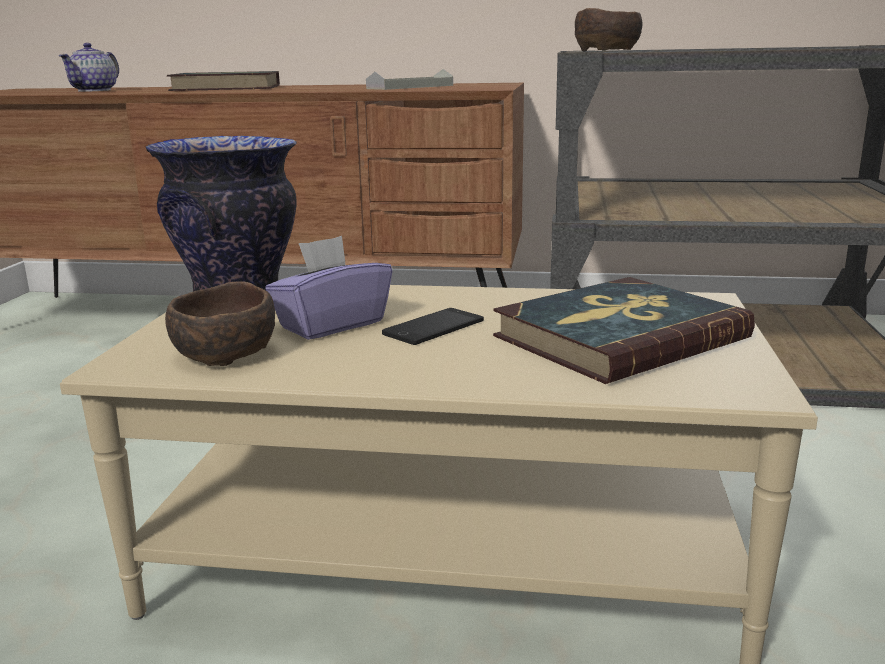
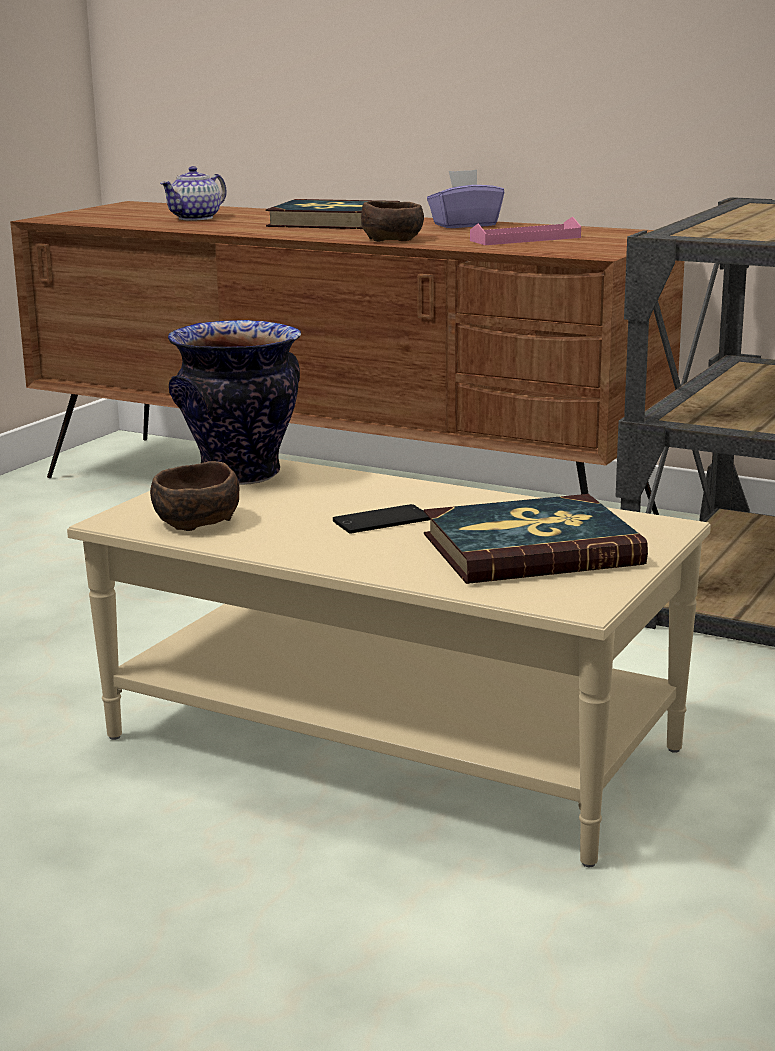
camera: 20 degrees right, 0 degrees up
(331, 325) = (299, 507): purple tissue box -> purple tissue box (464, 225)
(410, 87) = (525, 239): grey tray -> pink tray
(607, 51) = (701, 231): brown bowl -> brown bowl (393, 239)

